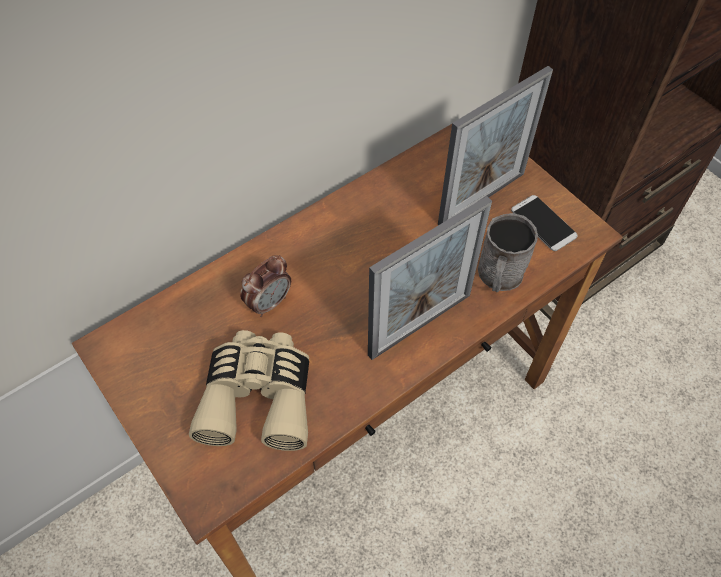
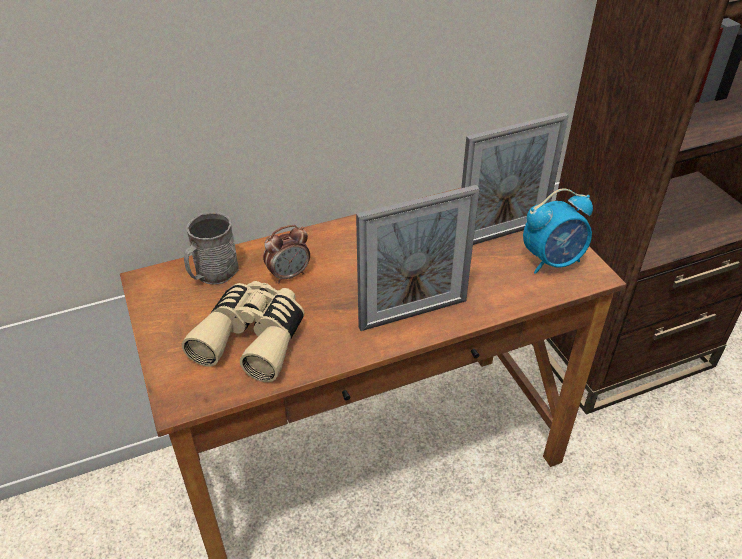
camera: 15 degrees right, 15 degrees down
(499, 277) = (498, 292): grey mug -> grey mug (212, 274)
(543, 223) = (553, 261): phone -> alarm clock

